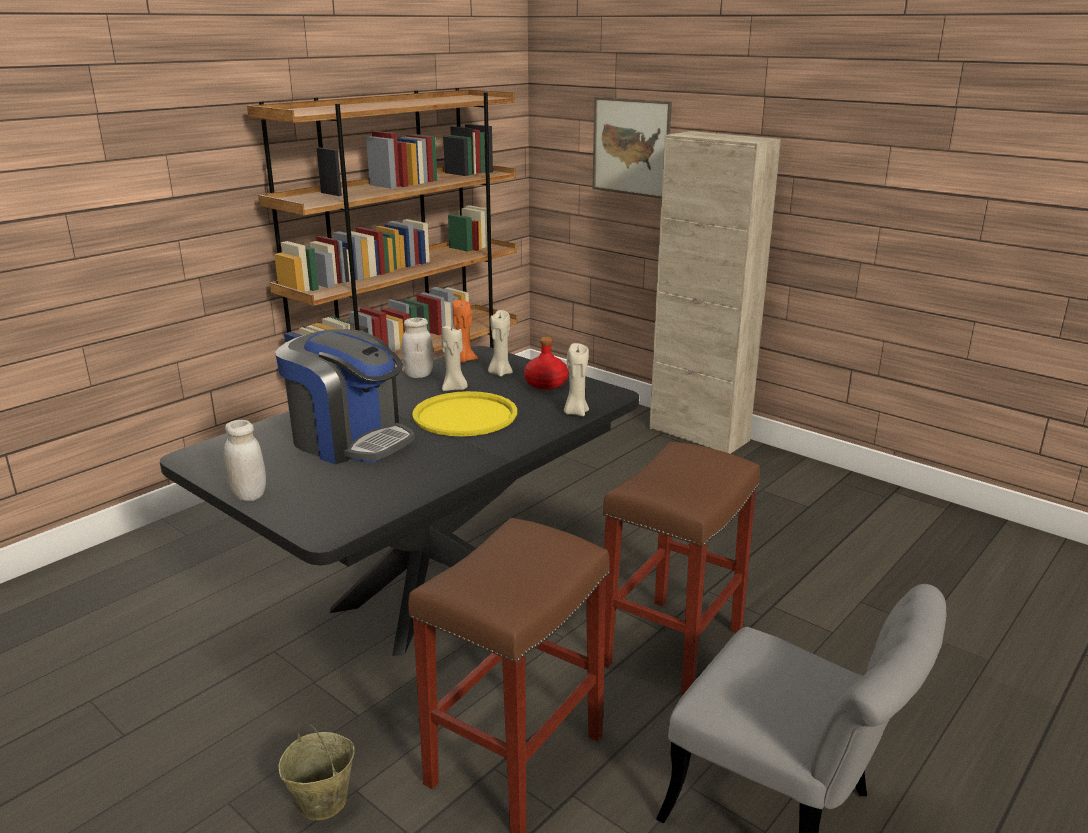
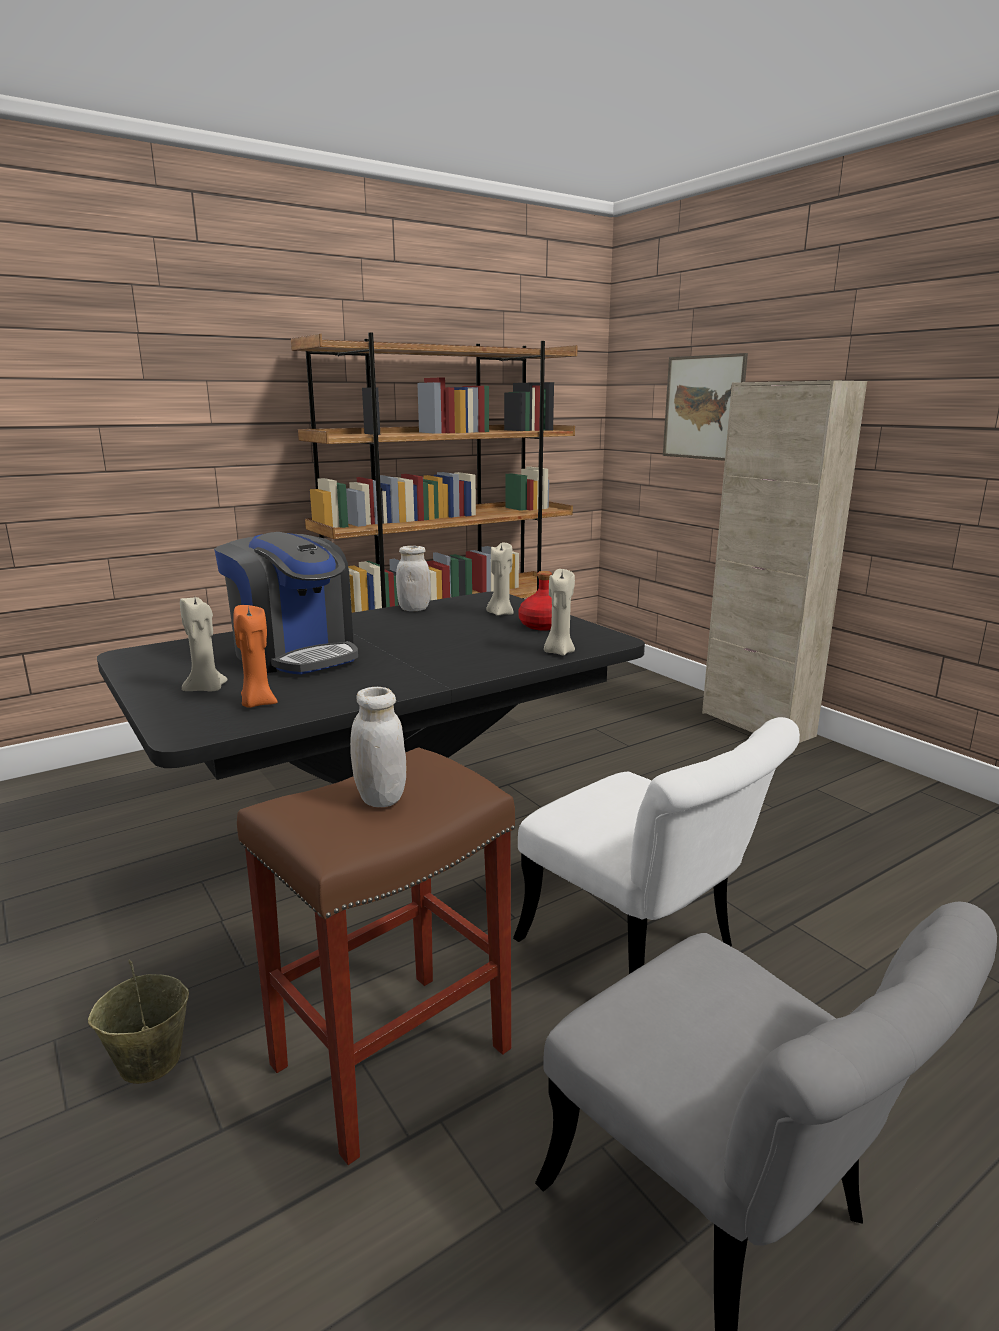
camera: 15 degrees right, 5 degrees down
(249, 495) = (147, 691): white jar -> white jar (380, 798)
(454, 388) = (441, 622): beige candle -> beige candle (207, 689)
(463, 360) = (470, 601): orange candle -> orange candle (257, 703)
(465, 415) = (433, 645): yellow tray -> none
(672, 648) = (643, 954): brown stool -> white chair

